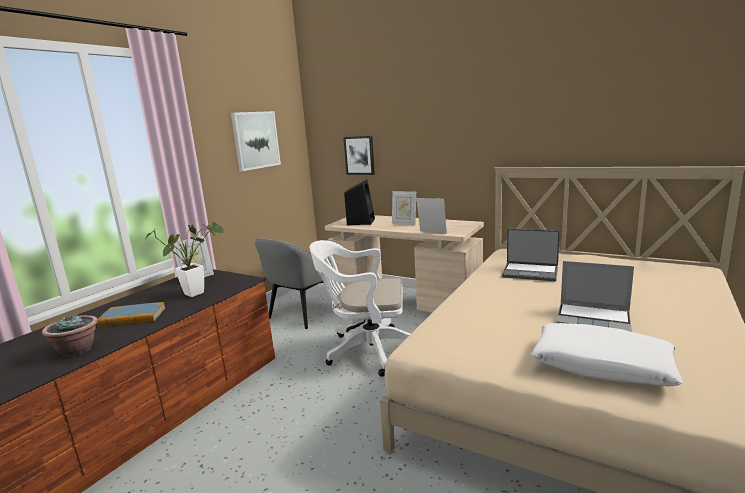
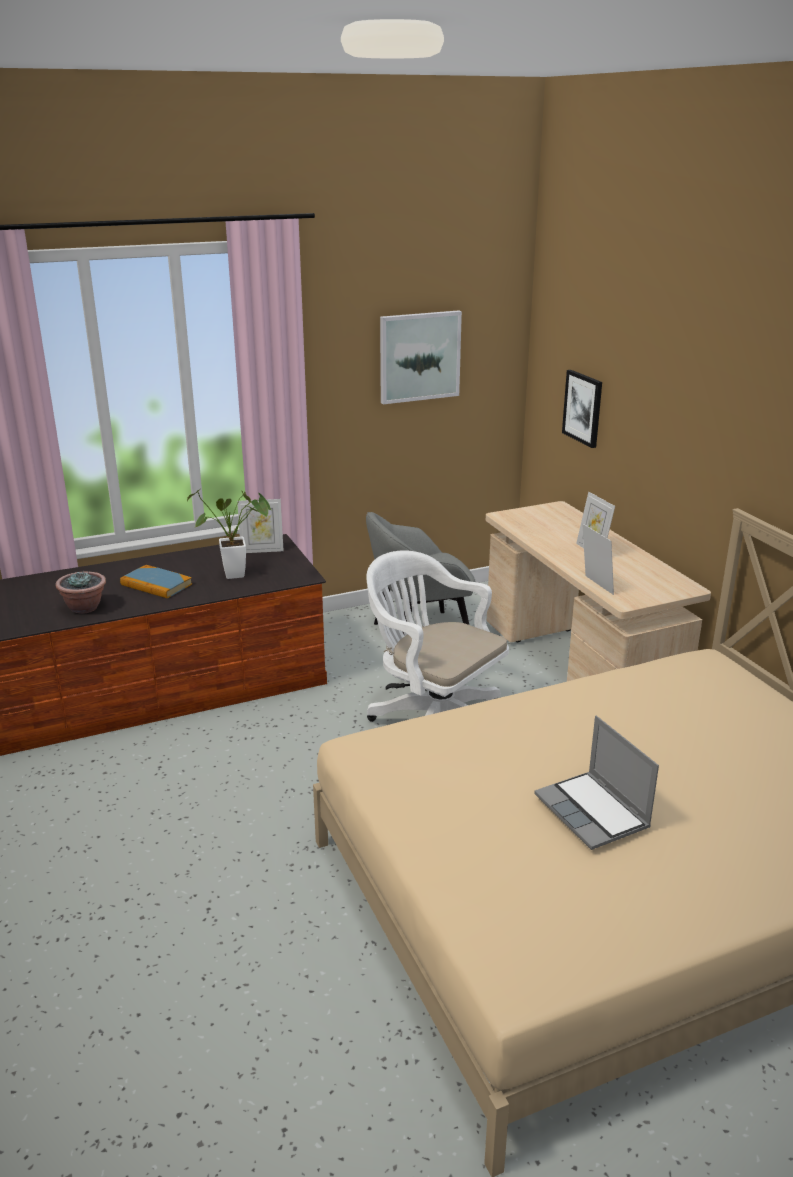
camera: 35 degrees right, 10 degrees up
(361, 221) = (543, 522): black speaker -> none
(530, 272) = (661, 710): laptop -> none
(601, 365) = (493, 862): white pillow -> none

